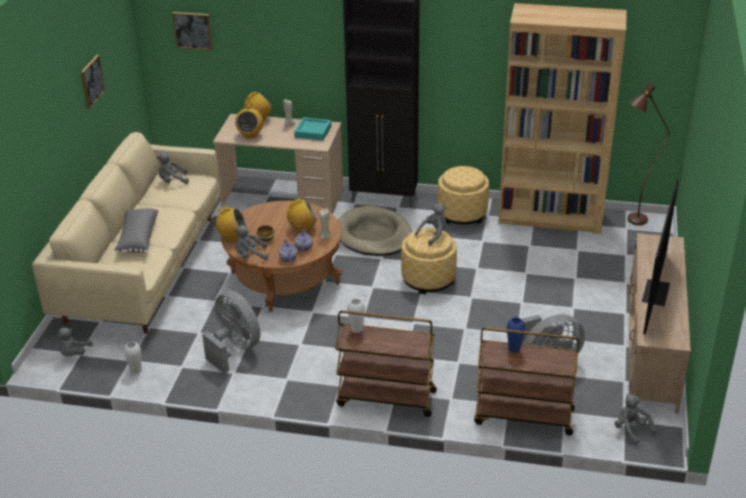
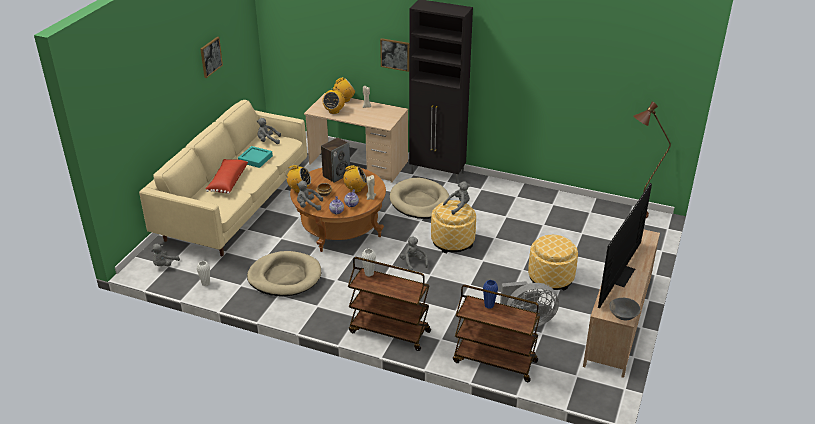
camera: 10 degrees right, 0 degrees up
(137, 238) = (227, 182): grey pillow -> red pillow
(193, 30) = (299, 24): picture -> picture (395, 54)
(234, 348) = (285, 277): grey fan -> beige dog bed
(273, 214) = (336, 175): none -> speaker
(313, 132) = (383, 114): turquoise tray -> turquoise tray (255, 159)
(462, 213) = (496, 192): ottoman -> ottoman (551, 278)
(551, 217) = (568, 203): brown bookcase -> none
(631, 430) = (580, 385): grey plush toy -> grey plush toy (413, 263)
(674, 339) = (623, 315): none -> grey bowl

